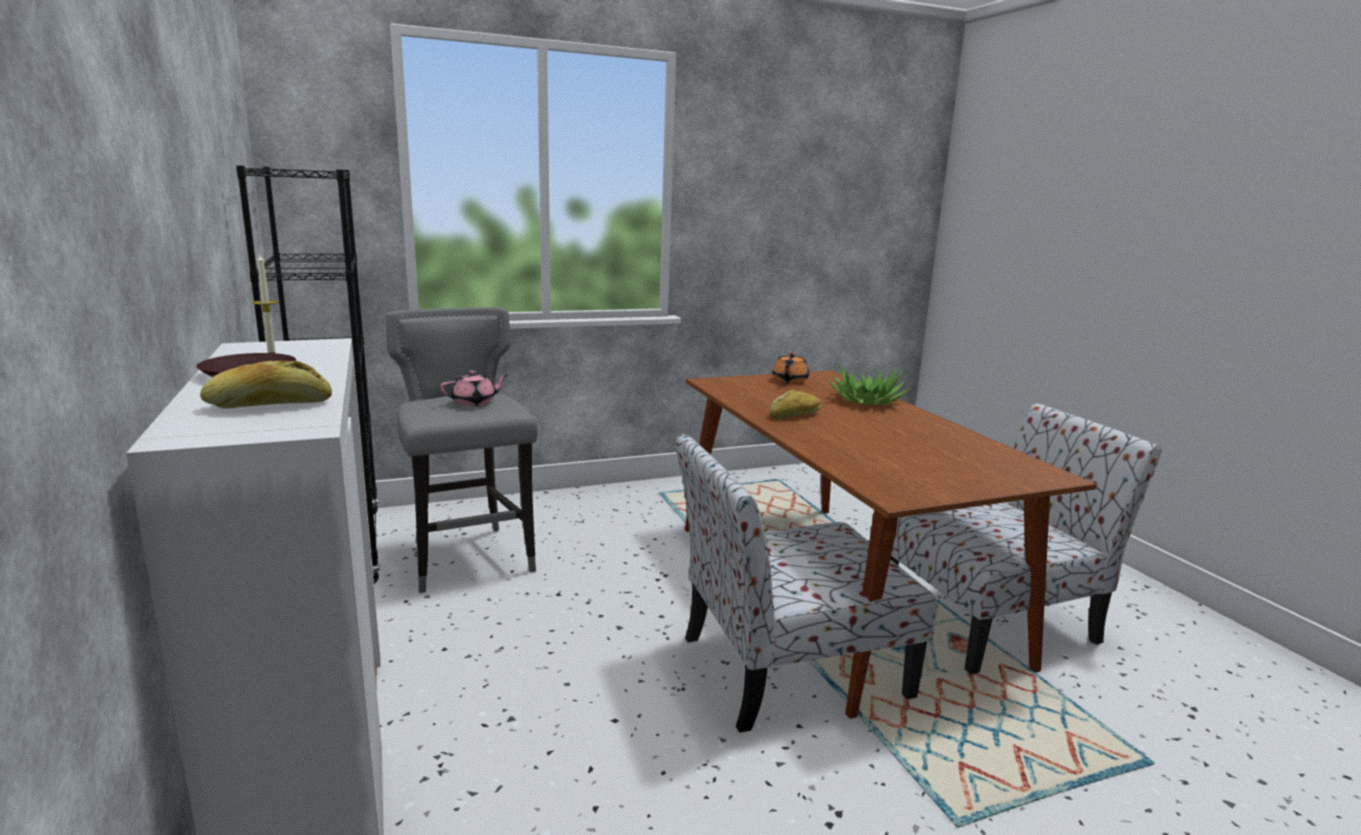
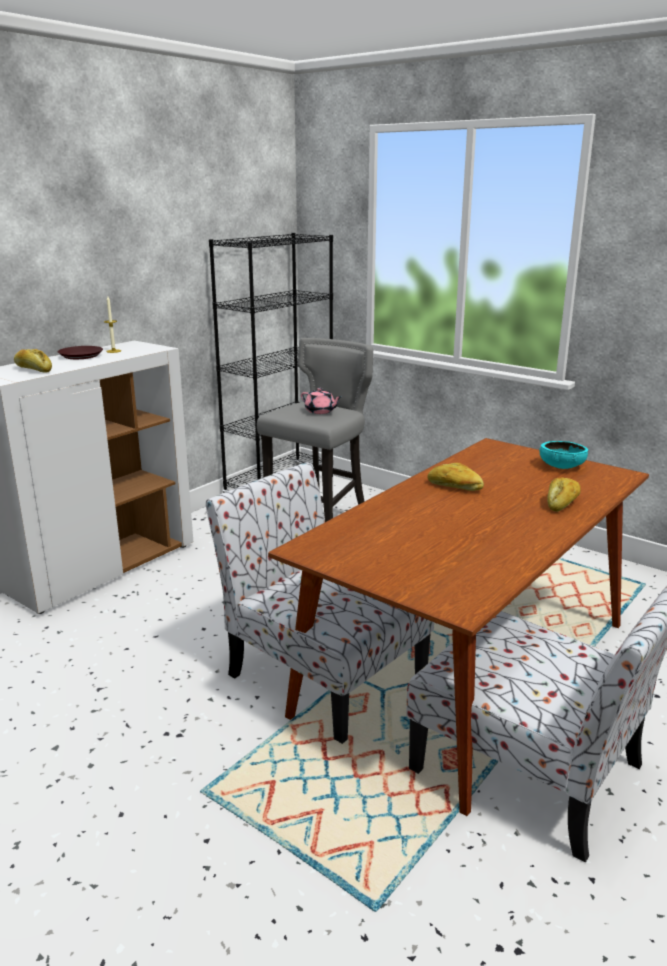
camera: 60 degrees right, 5 degrees up
(789, 381) = (561, 466): orange teapot -> turquoise bowl
(866, 400) = (562, 502): potted plant -> bread

